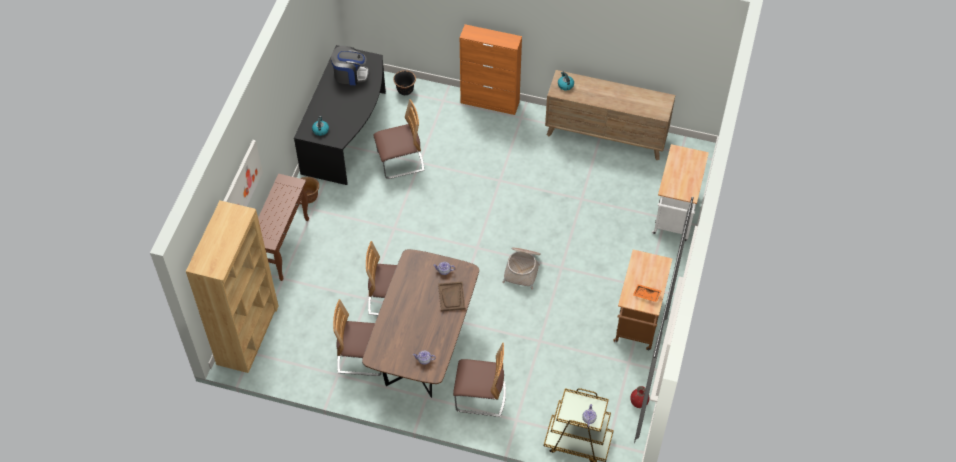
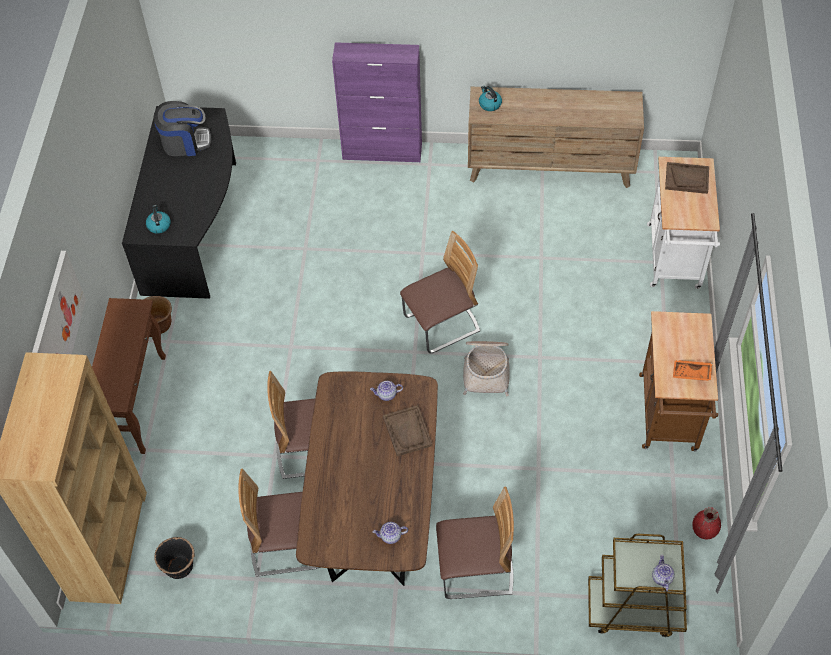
camera: 10 degrees left, 0 degrees up
(400, 162) = (278, 253): chair -> chair (441, 324)
(405, 90) = (263, 156): black planter -> black planter (180, 568)
(490, 102) = (382, 152): orange cabinet -> purple cabinet
(685, 163) = (687, 179): none -> brown tray

